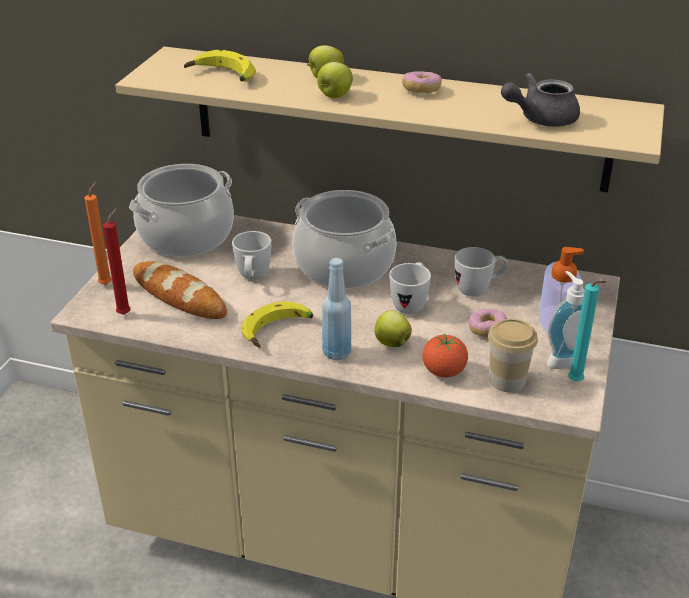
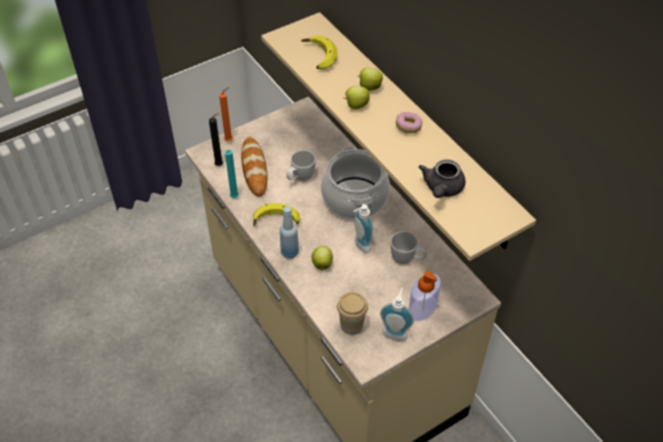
camera: 40 degrees right, 15 degrees up
(126, 313) = (220, 165): red candle -> black candle
(186, 236) = (297, 129): cooking pot -> none
(411, 304) = (360, 246): white mug -> soap dispenser
(443, 372) = (327, 298): tomato -> none
(487, 330) = (379, 288): donut -> none
(540, 119) = (442, 189): grey teapot -> grey teapot turned 90 degrees counterclockwise
(577, 383) = (385, 351): turquoise candle -> turquoise candle (234, 198)

